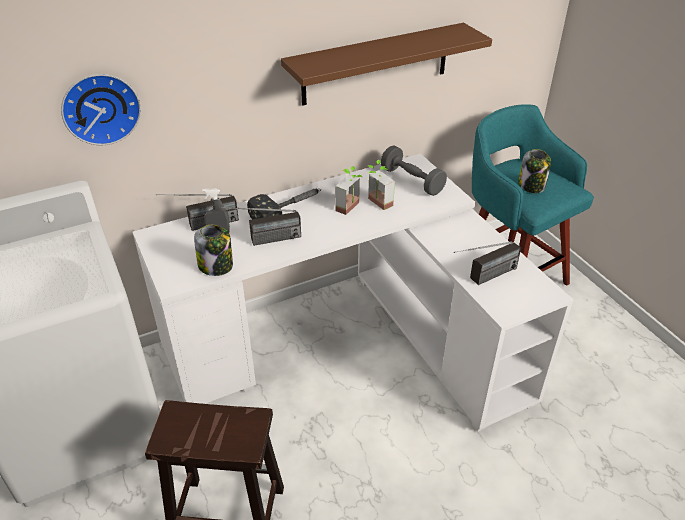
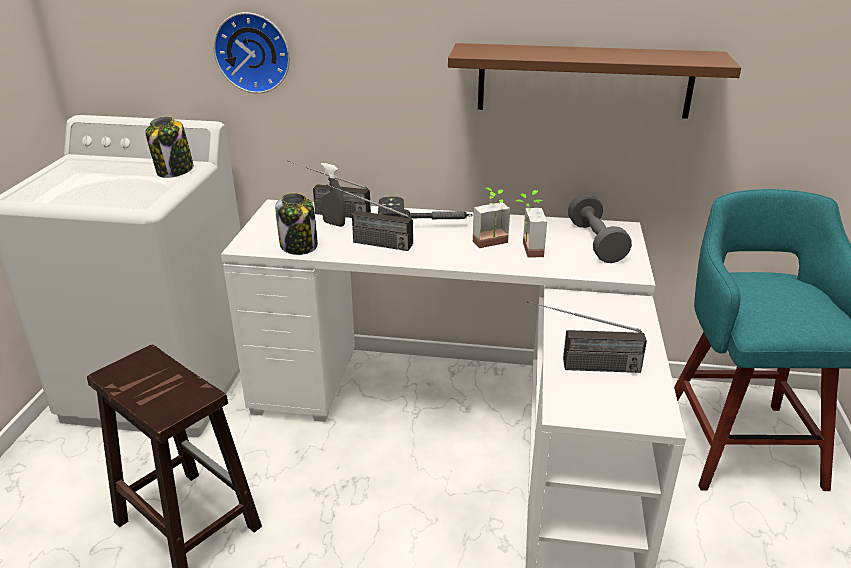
camera: 35 degrees right, 10 degrees down
(532, 186) = (776, 304): jar -> jar (174, 171)

